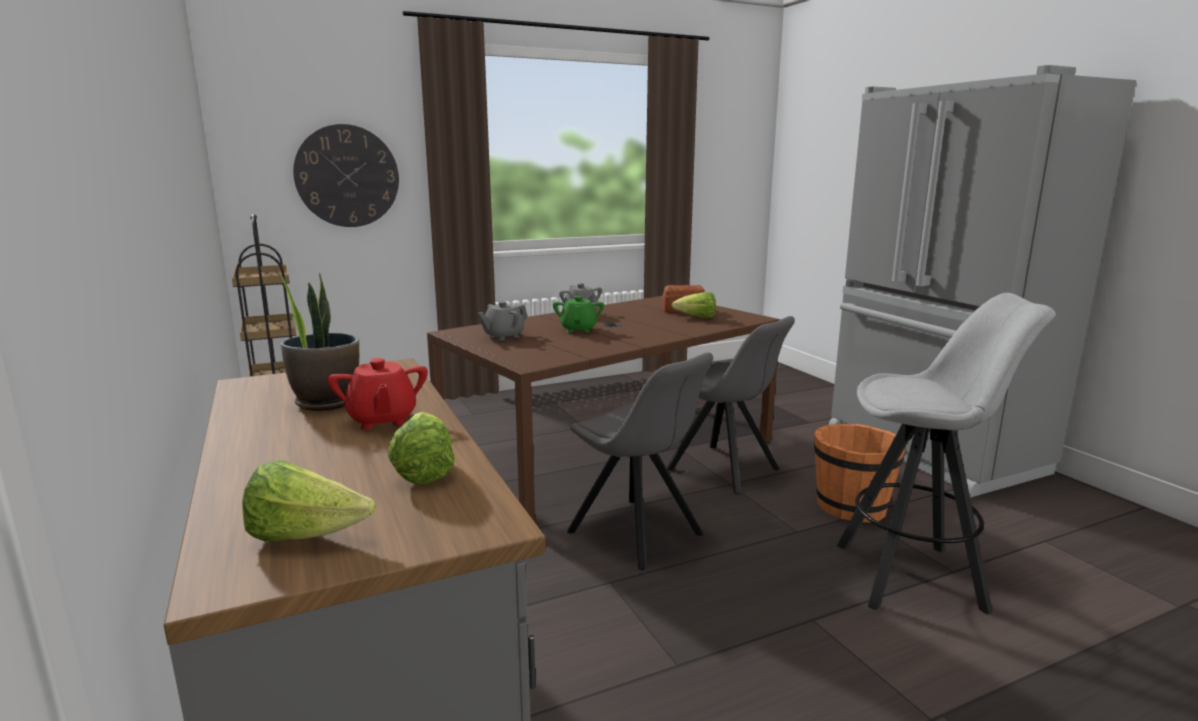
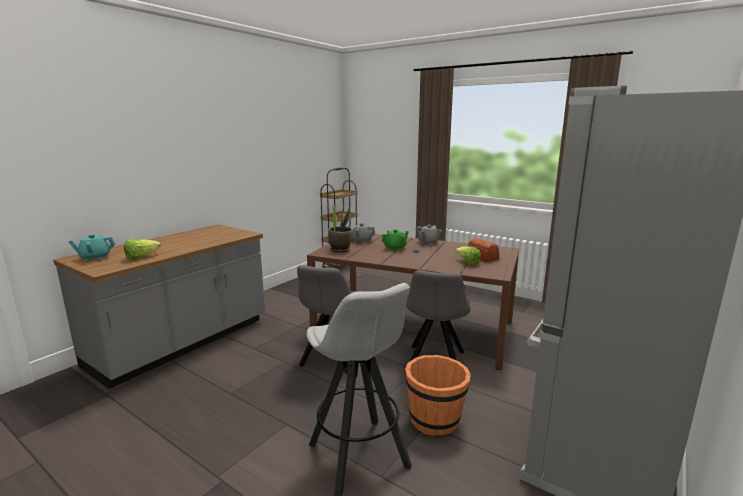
camera: 60 degrees right, 0 degrees up
(306, 536) = (95, 258): lettuce -> turquoise teapot
(326, 402) = (201, 237): potted plant -> potted plant (340, 250)
(347, 176) = (389, 152): wall clock -> none
(382, 420) = (186, 245): red teapot -> none

